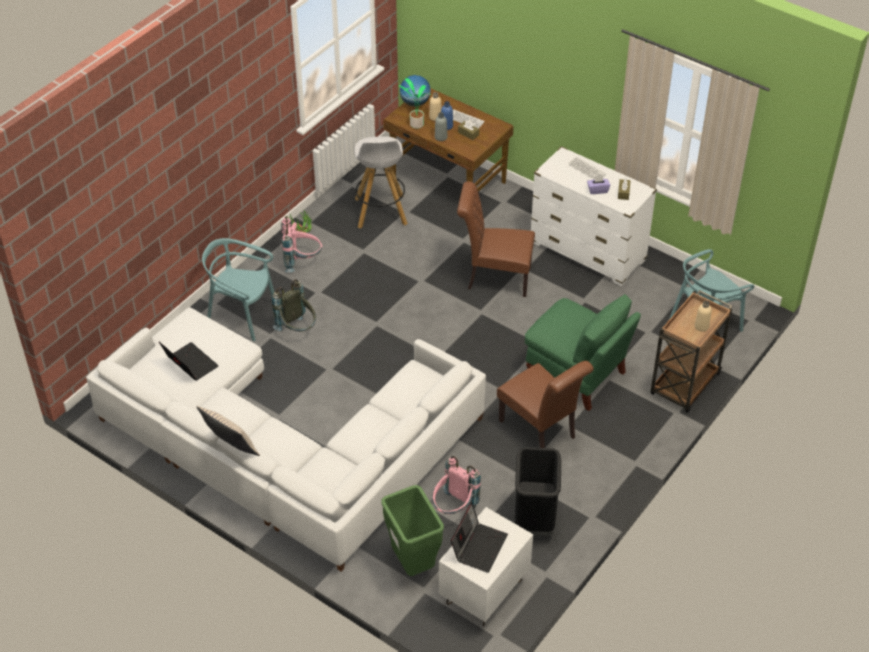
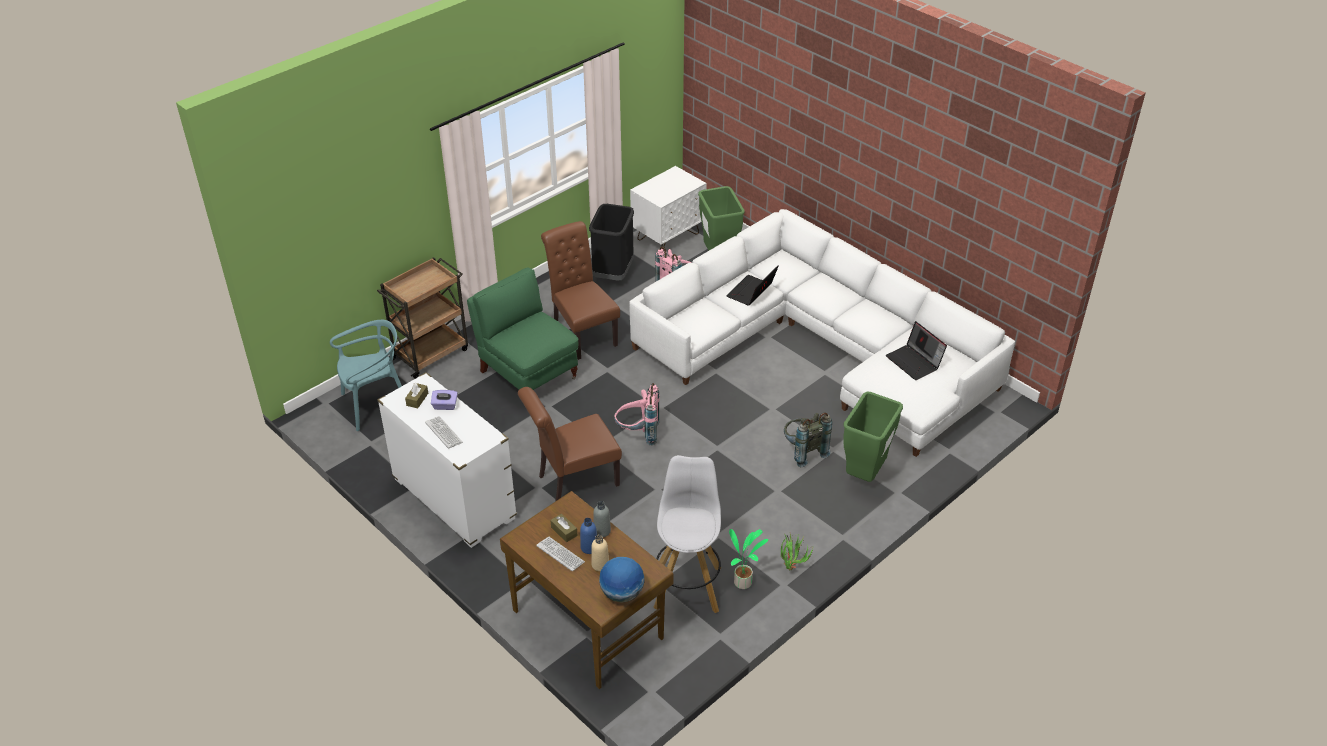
camera: 170 degrees left, 5 degrees down
(231, 448) = (868, 252): beige pillow -> none
(242, 315) = (864, 475): turquoise chair -> green trash can
(302, 261) = (794, 531): pink backpack -> pink backpack (638, 433)
(415, 124) = (630, 556): potted plant -> potted plant (744, 583)
(479, 546) = (673, 187): laptop -> laptop (751, 292)
(494, 278) = (573, 481): brown chair -> brown chair turned 135 degrees clockwise
(701, 326) = (416, 281): beige bottle -> none

